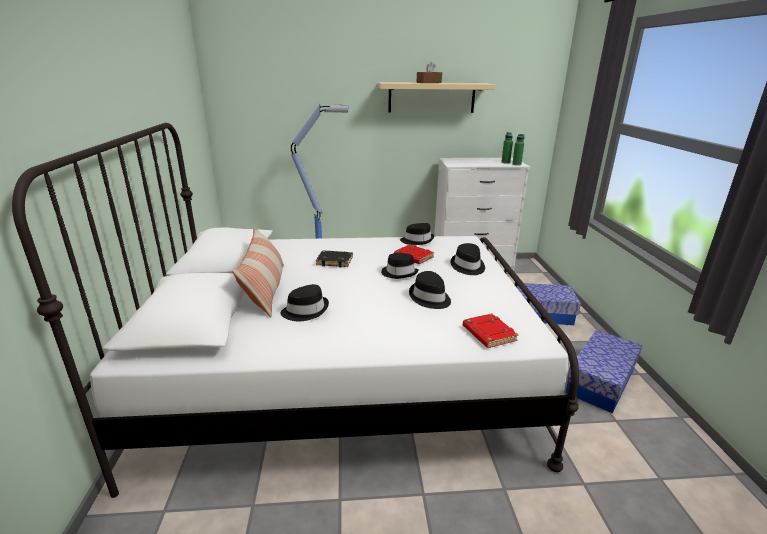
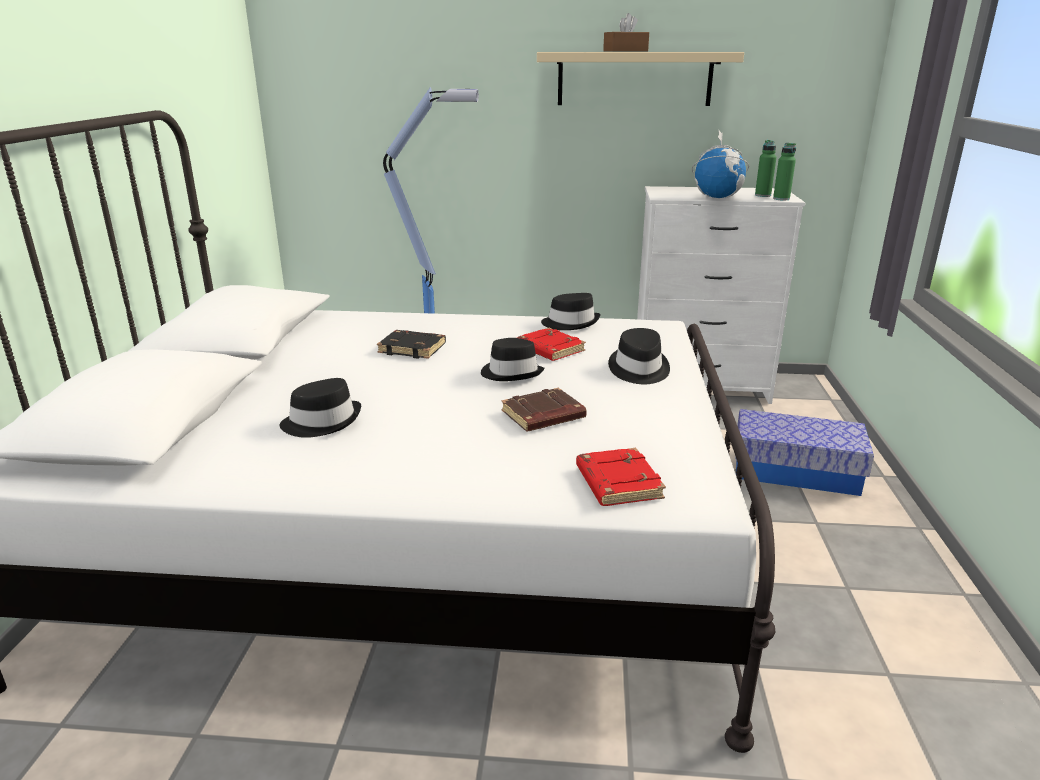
camera: 10 degrees right, 0 degrees up
(265, 289) = (276, 384): pillow -> none
(429, 298) = (543, 416): black hat -> brown book
(482, 164) = (717, 197): none -> globe
(600, 381) = (880, 600): storage box -> none

